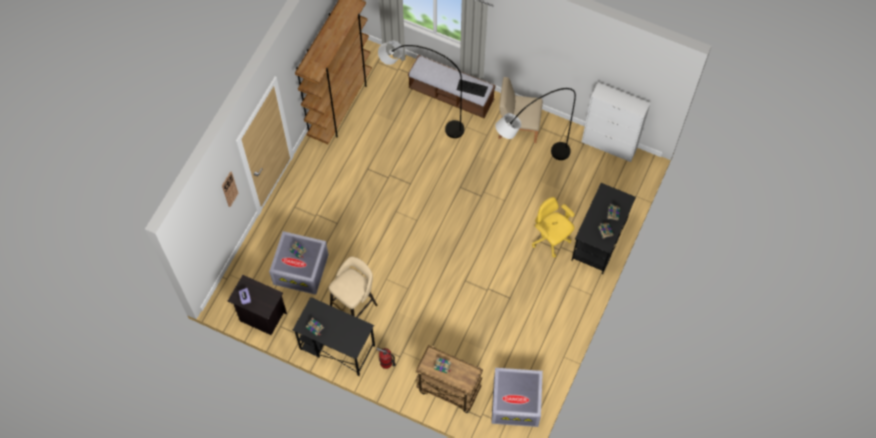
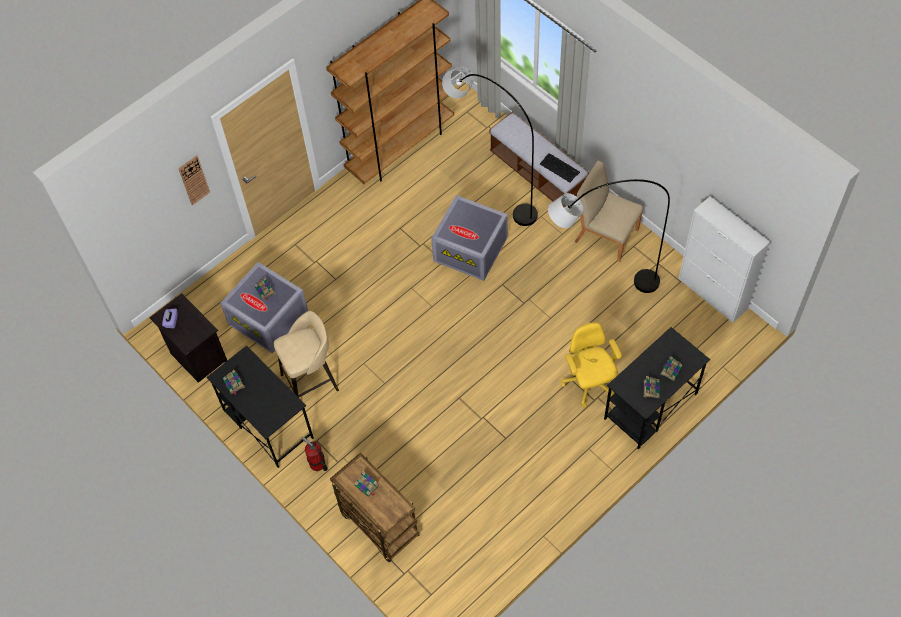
camera: 25 degrees right, 5 degrees down
(516, 401) = (457, 571): grey storage box -> grey storage box (471, 249)

